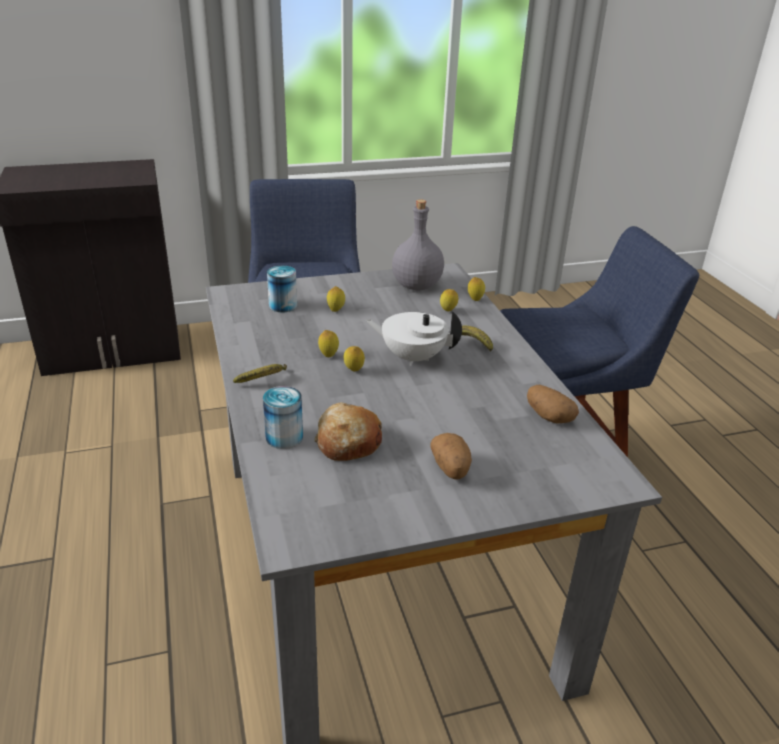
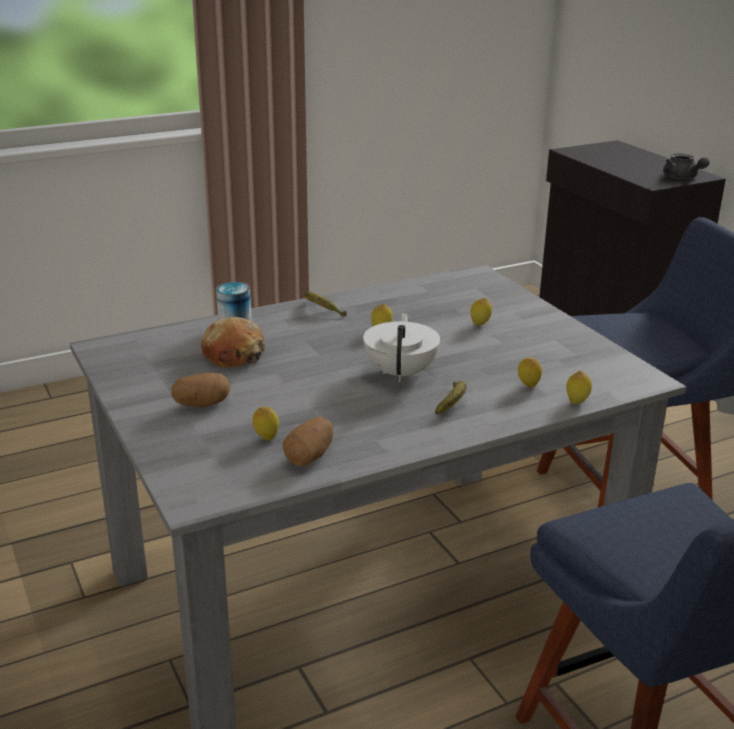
camera: 80 degrees right, 5 degrees down
(137, 169) = (682, 178): none -> grey teapot
(283, 305) = (470, 300): can -> none
(354, 371) = (357, 346): lemon -> lemon (266, 438)
(416, 285) = (583, 362): grey bottle -> none

